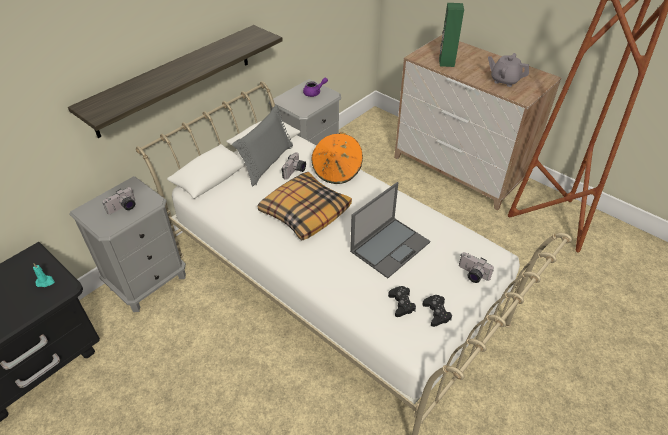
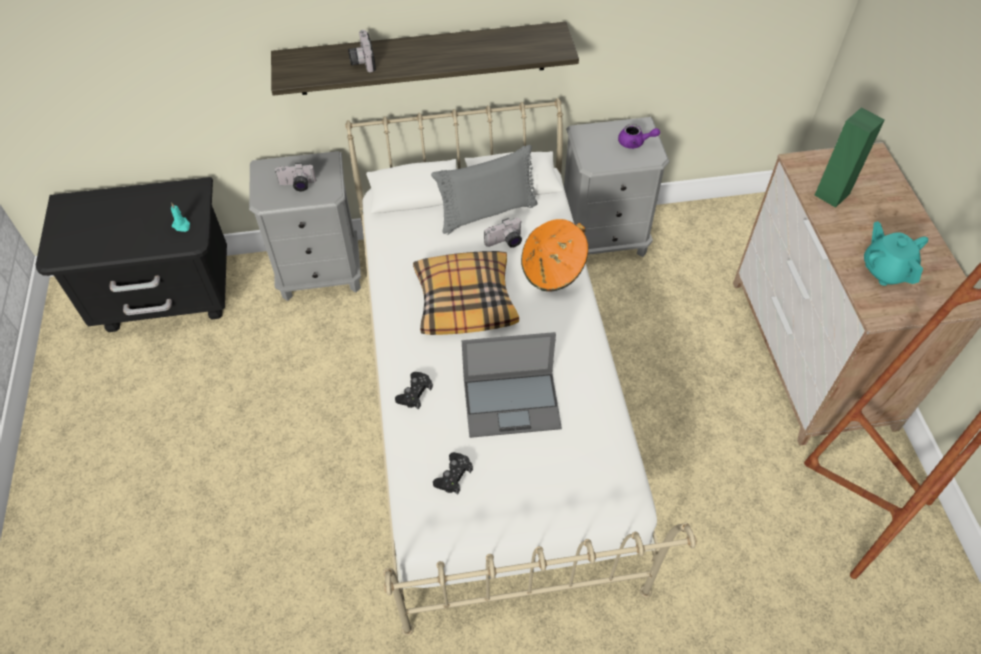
camera: 40 degrees right, 10 degrees up
(436, 313) = (478, 513): black game controller -> black game controller (414, 393)
(472, 275) = (566, 500): camera -> camera (361, 60)
(504, 80) = (885, 270): grey teapot -> turquoise teapot

